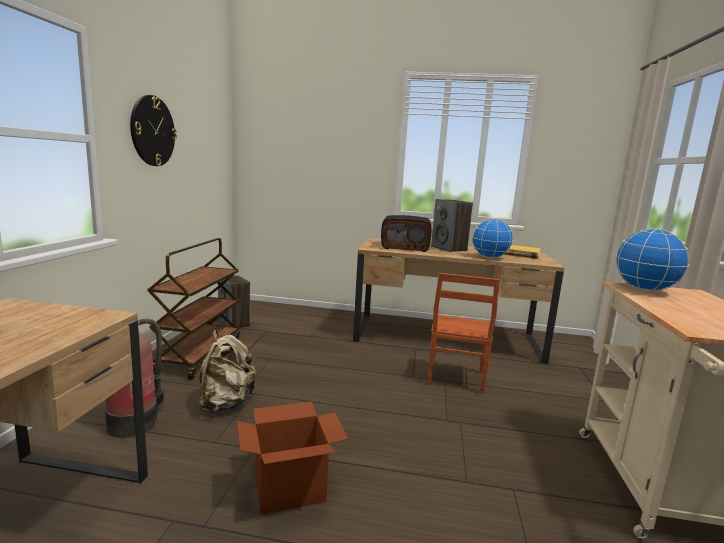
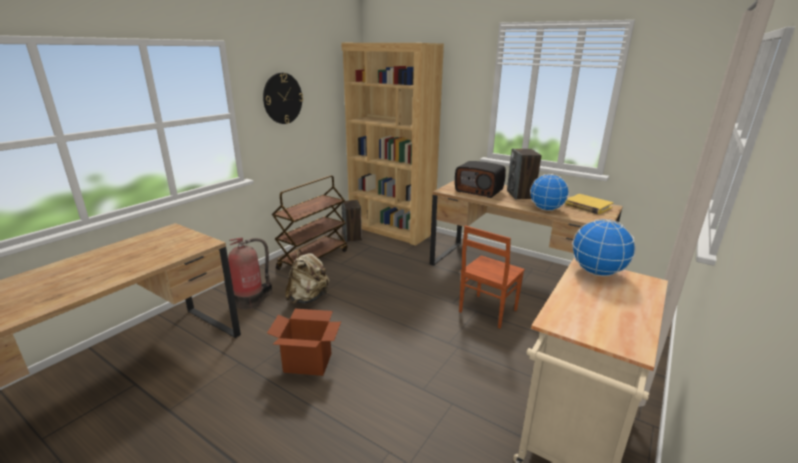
camera: 25 degrees right, 10 degrees up
(278, 311) = (391, 229): none -> brown bookcase

